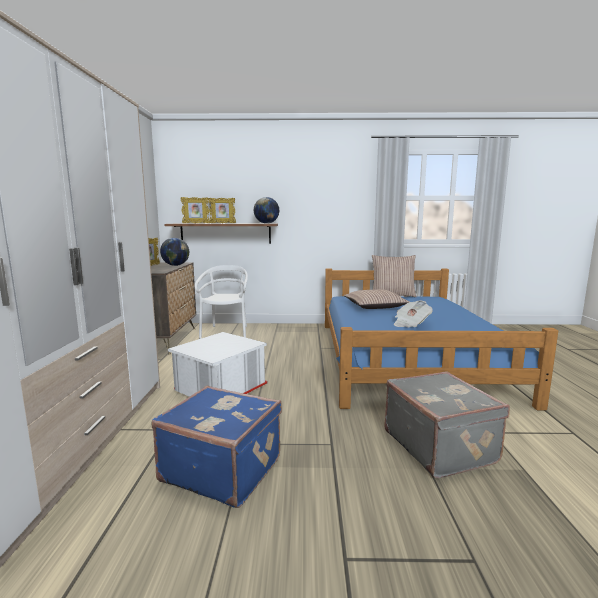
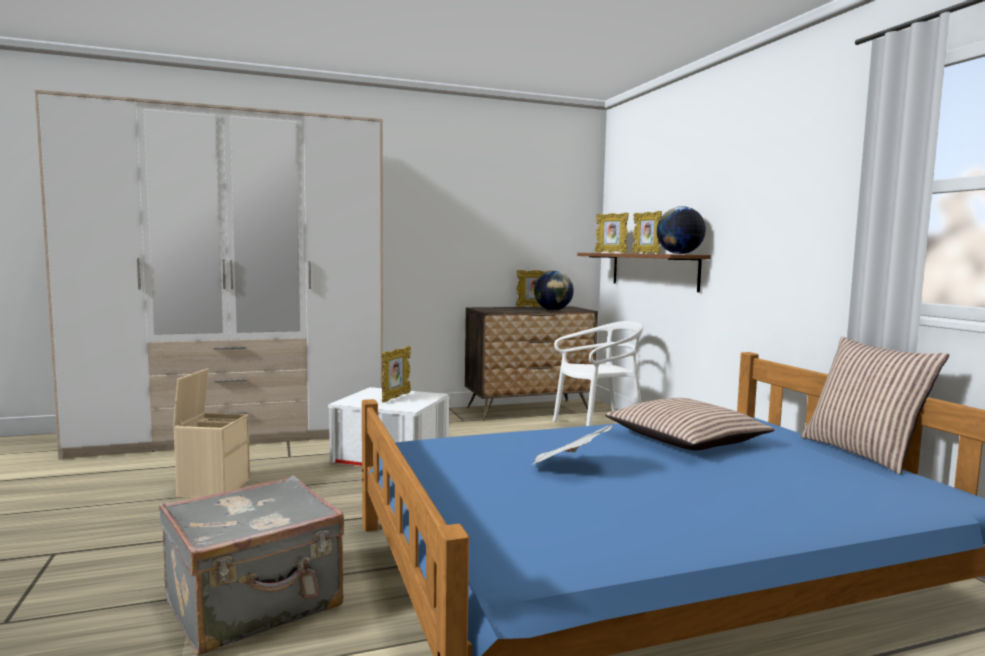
camera: 70 degrees right, 5 degrees down
(218, 344) = (395, 398): none -> picture frame
(222, 468) = (214, 487): blue suitcase -> beige storage box

